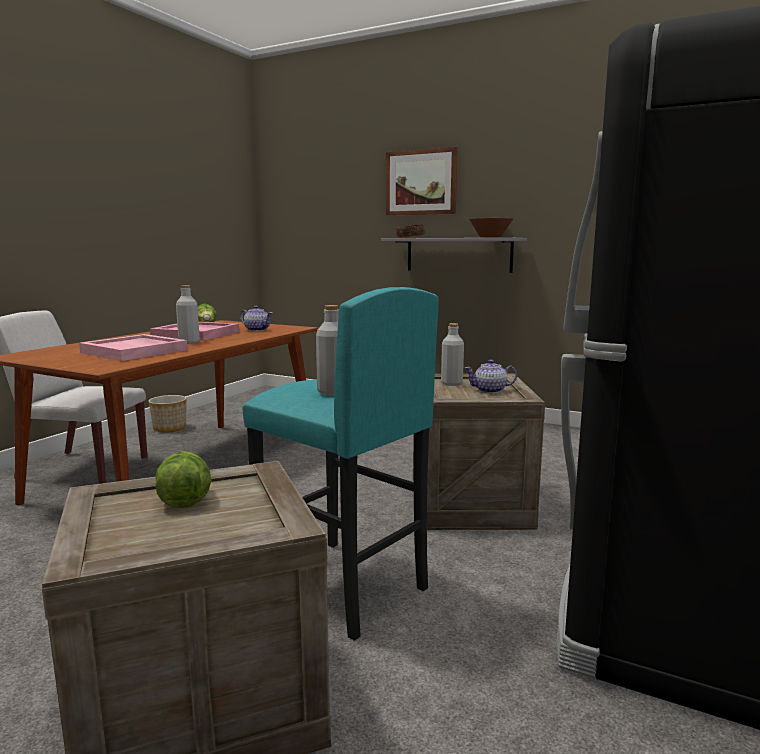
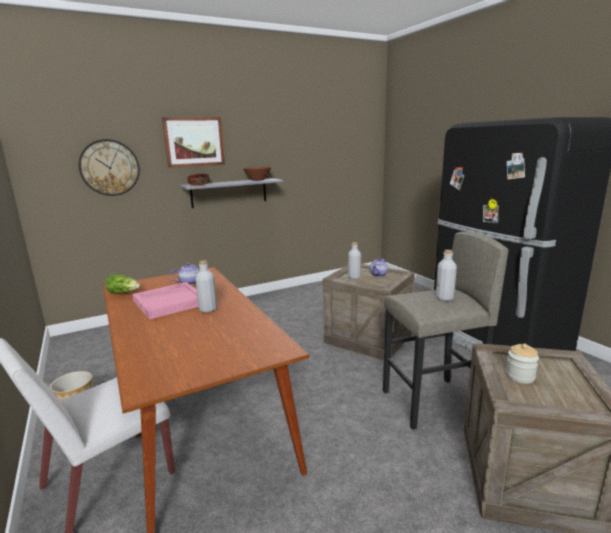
camera: 55 degrees left, 5 degrees up
(135, 351) = (218, 331): pink tray -> none
(183, 497) = (520, 376): lettuce -> jar
(331, 213) = (109, 167): none -> wall clock
(341, 587) = (432, 403): turquoise stool -> grey stool

